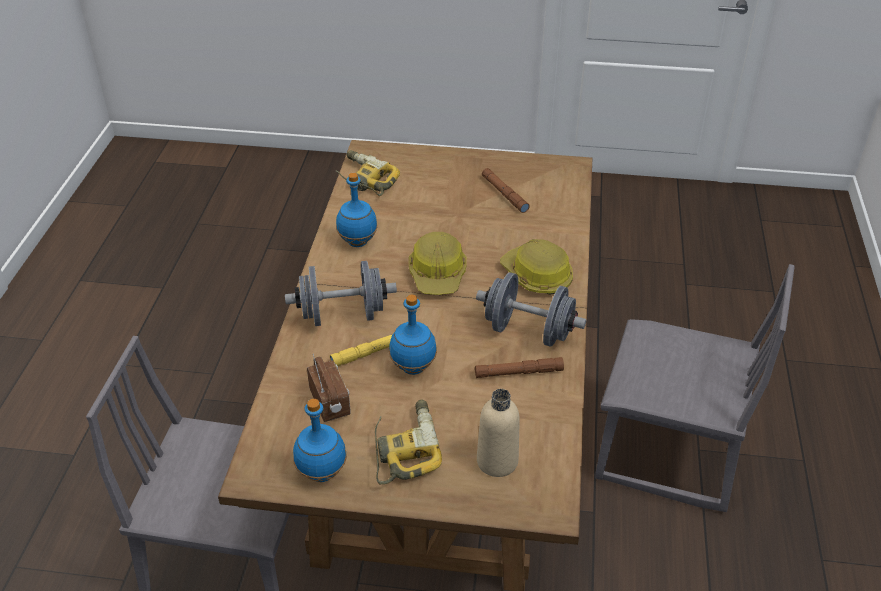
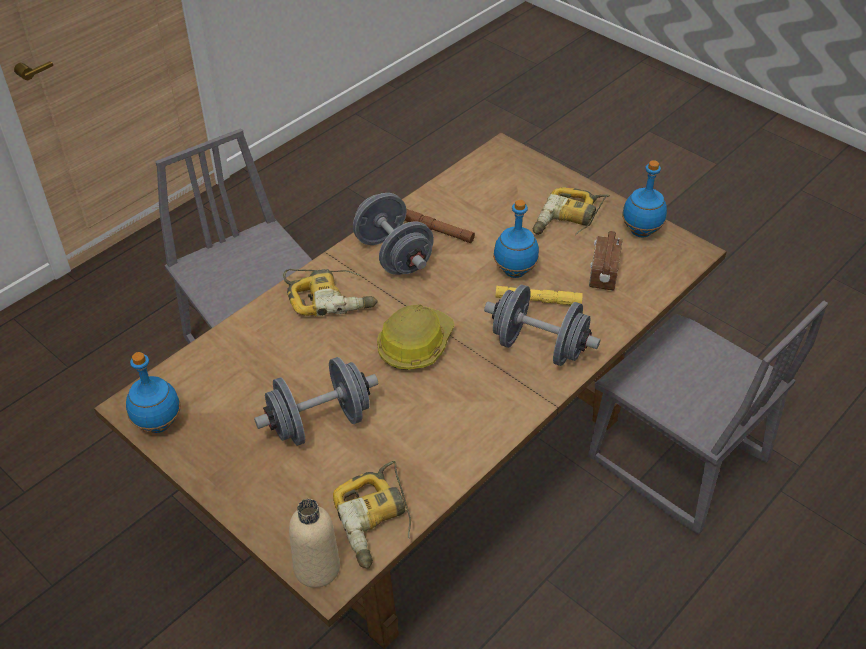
camera: 145 degrees left, 5 degrees up
(358, 242) = (460, 425): blue bottle -> blue bottle (158, 424)
(450, 206) = (320, 422): none -> grey dumbbell
(497, 461) = (511, 185): beige bottle -> beige bottle (317, 568)
(504, 194) = (248, 407): brown flashlight -> none
(536, 276) = (330, 297): hard hat -> power drill

